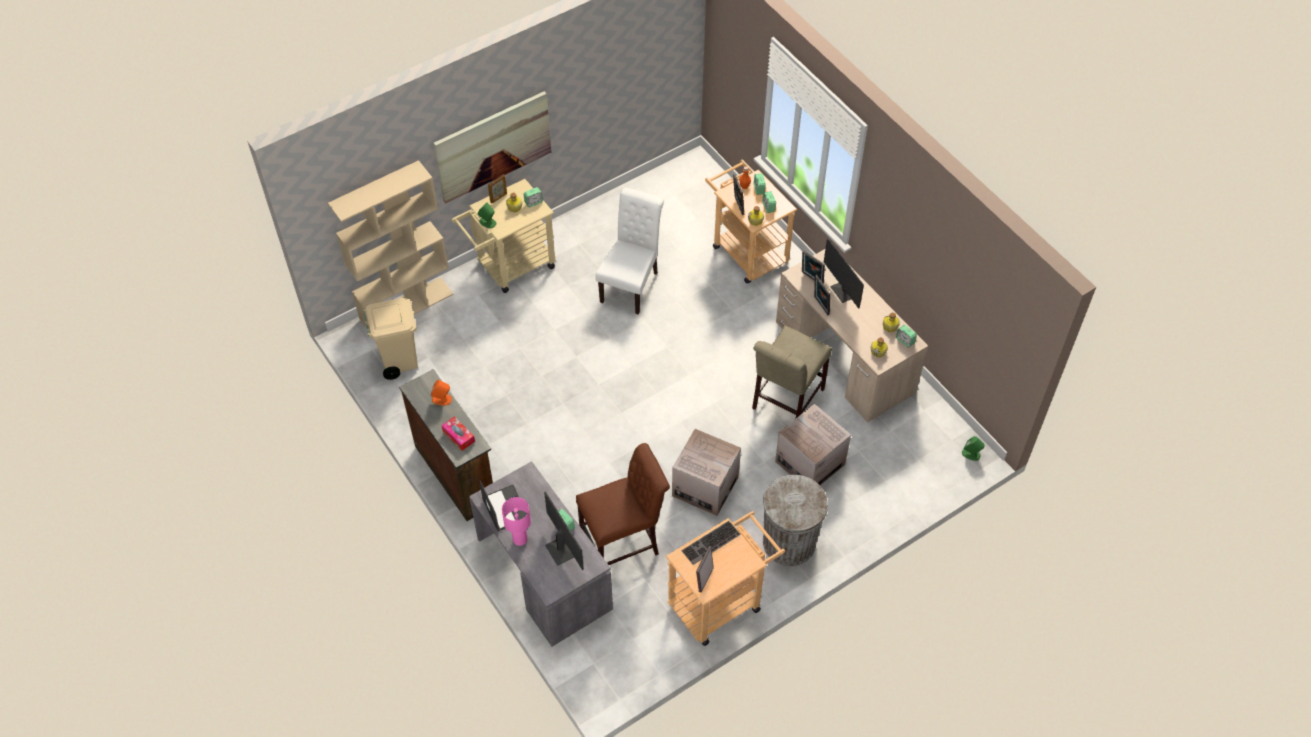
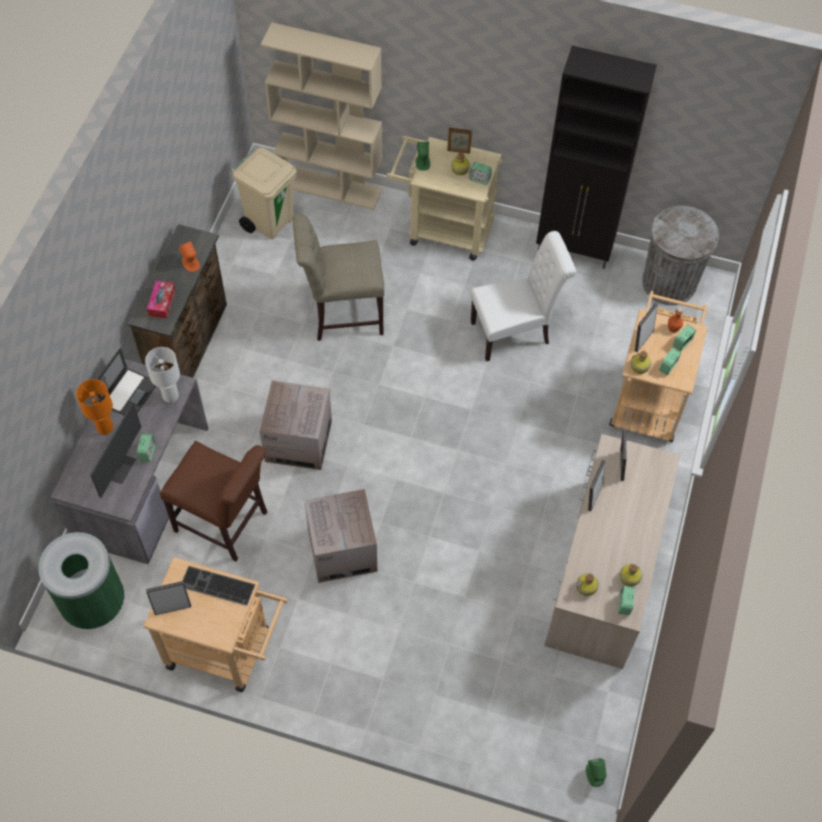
camera: 50 degrees right, 5 degrees up
(493, 146) = (474, 94): picture -> none
(519, 539) = (105, 427): pink table lamp -> orange table lamp
(532, 484) = (170, 396): none -> white table lamp
(601, 210) = (575, 250): none -> black cabinet
(613, 662) = (93, 603): none -> green trash can
(785, 401) = (501, 553): beige chair -> beige chair (342, 314)
(789, 542) = (340, 667): grey trash can -> grey trash can (669, 283)
(810, 463) = (448, 624): cardboard box -> cardboard box (298, 441)
(843, 291) = (632, 505): monitor -> none

